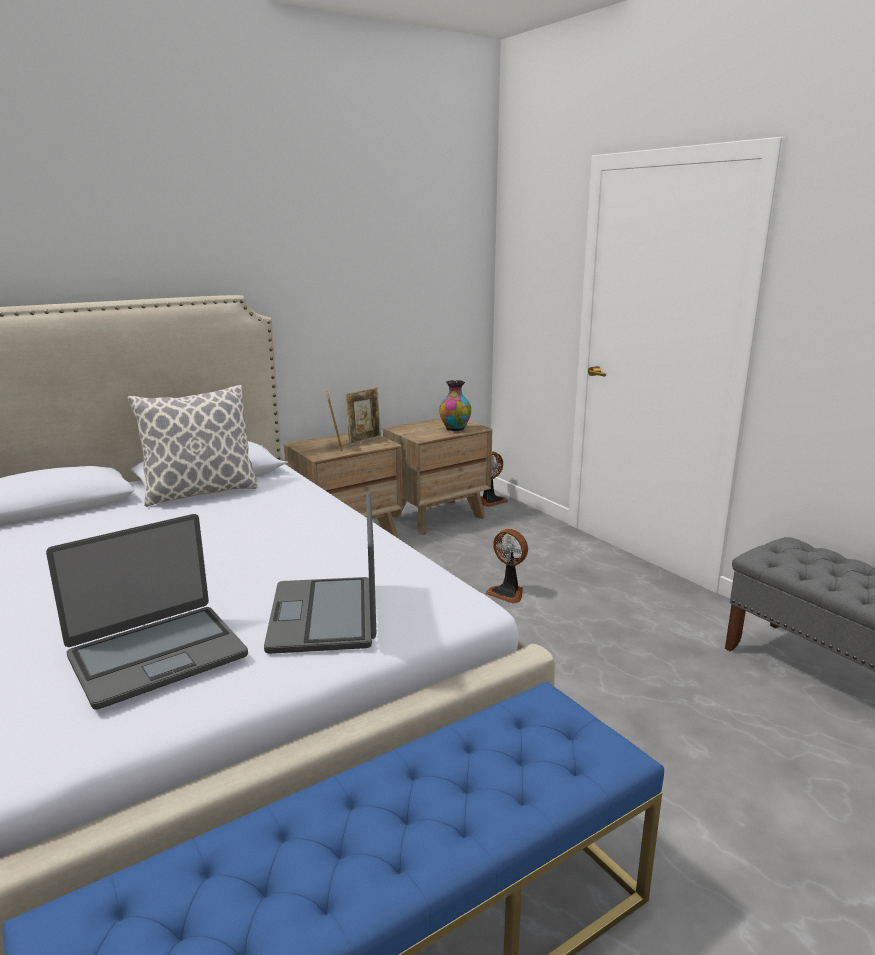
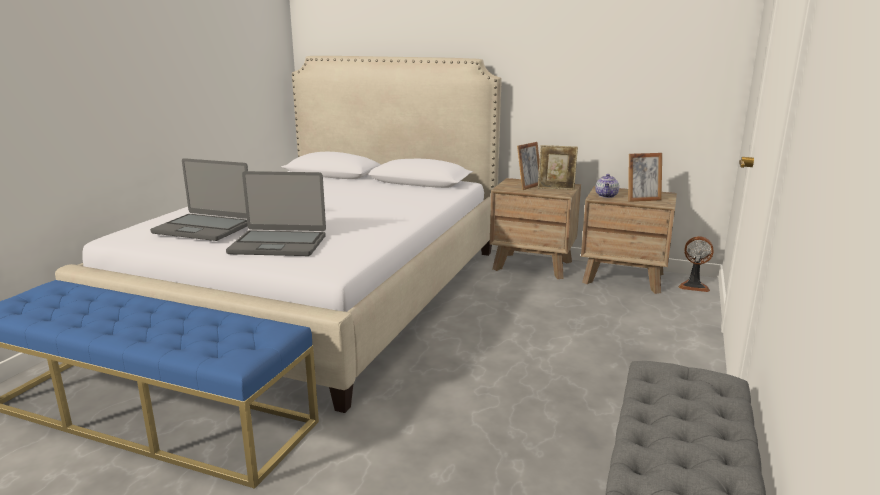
camera: 55 degrees right, 0 degrees up
(200, 493) = (394, 186): pillow -> none
(325, 616) = (278, 244): laptop -> laptop turned 135 degrees counterclockwise
(421, 434) = (606, 196): none -> teapot
(455, 429) = (642, 200): vase -> picture frame
(508, 593) = (553, 338): fan -> none

